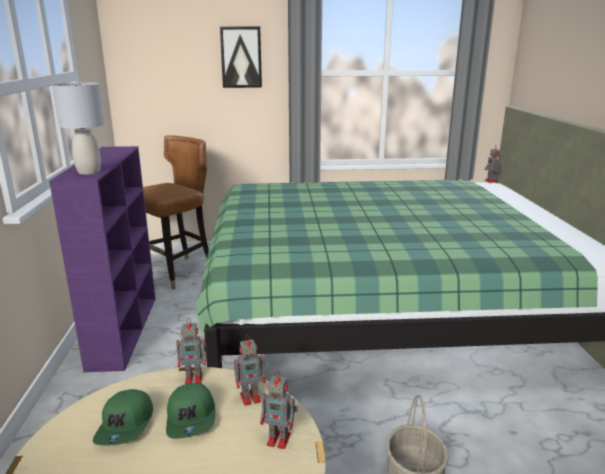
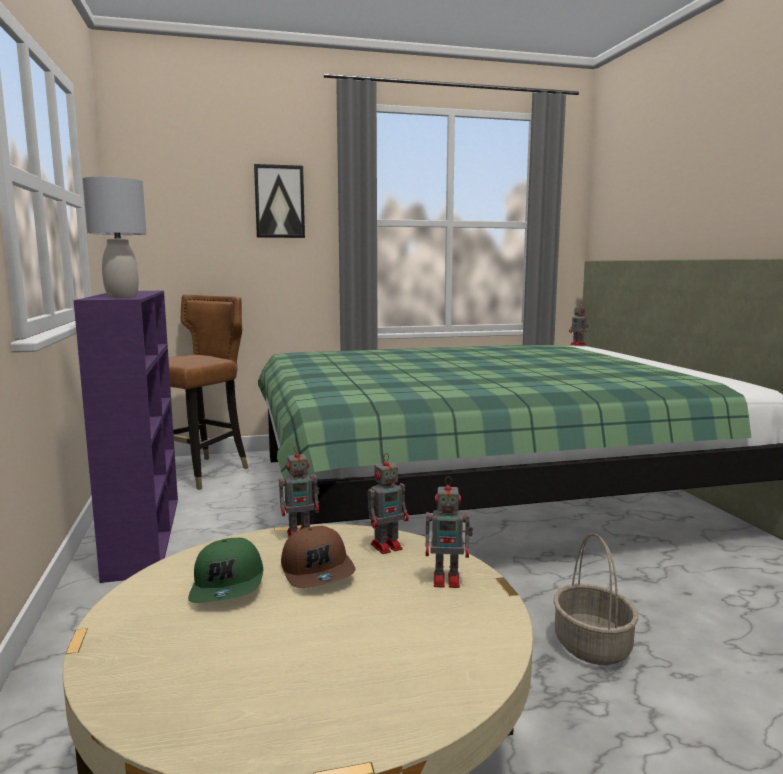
camera: 10 degrees left, 10 degrees down
(192, 418) = (318, 571): green cap -> brown cap

